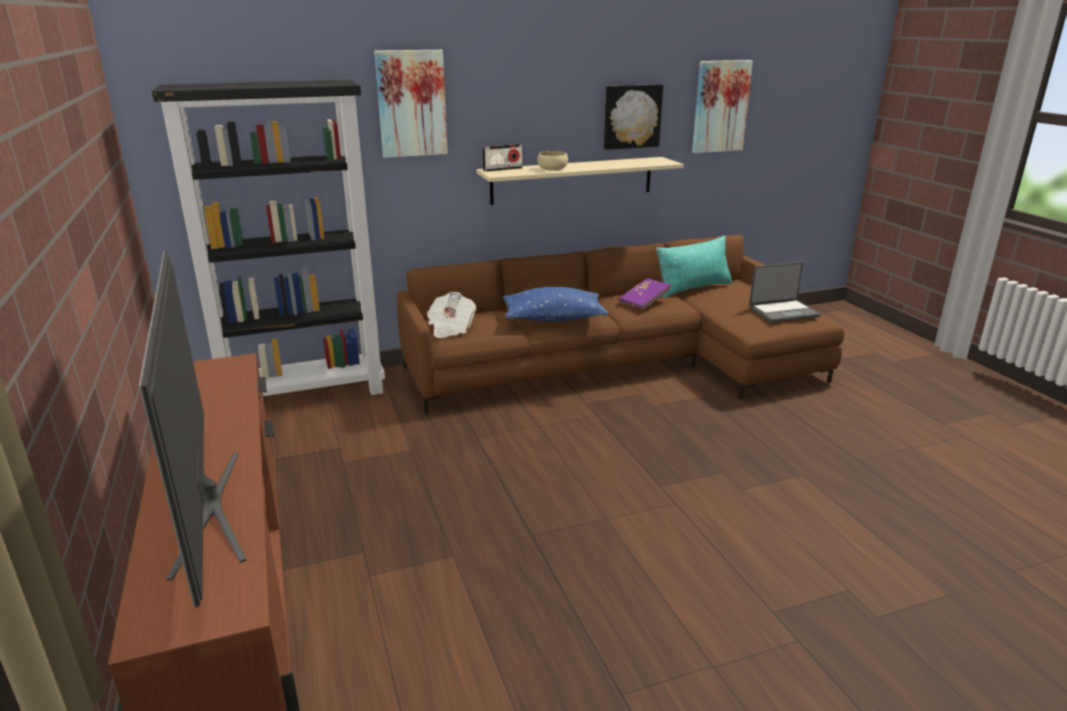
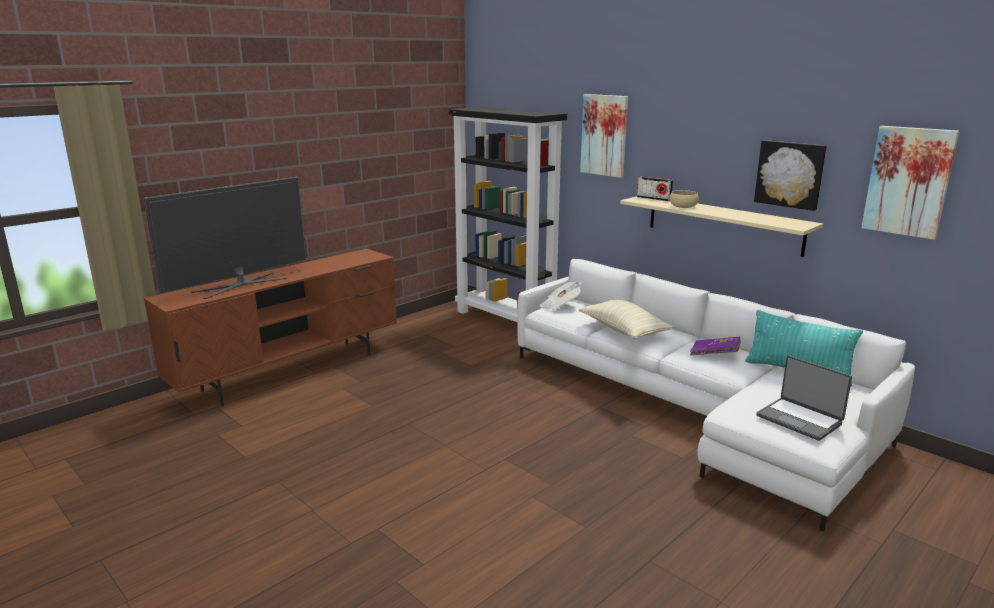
camera: 65 degrees right, 5 degrees down
(553, 319) = (623, 330): blue pillow -> beige pillow
(624, 364) = (694, 409): brown sofa -> white sofa

